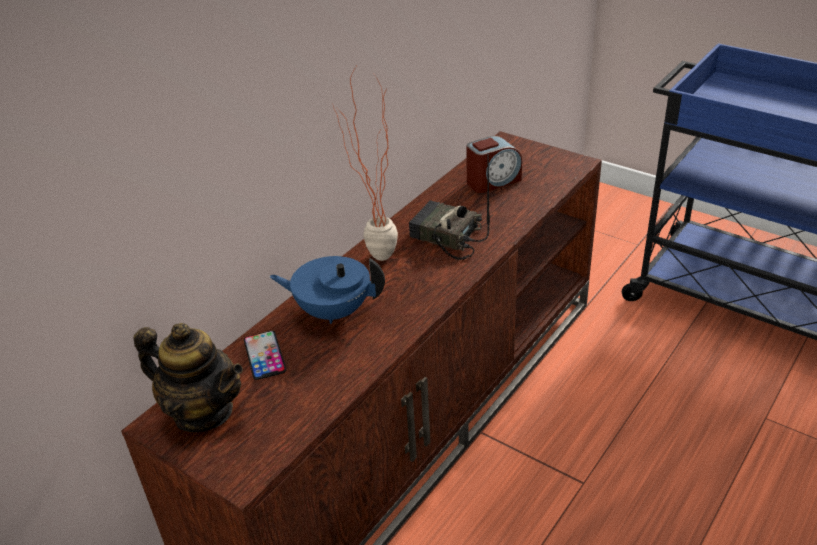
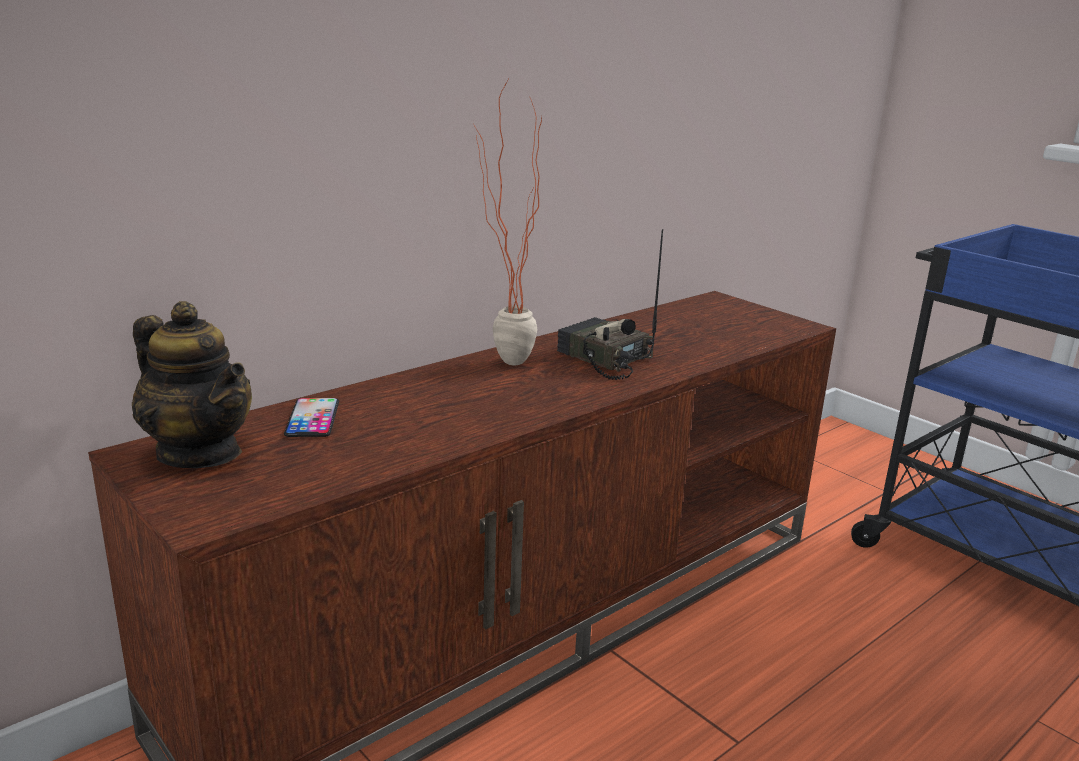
camera: 10 degrees right, 15 degrees down
(333, 311) = (423, 396): blue teapot -> none
(493, 181) = (686, 325): alarm clock -> none

